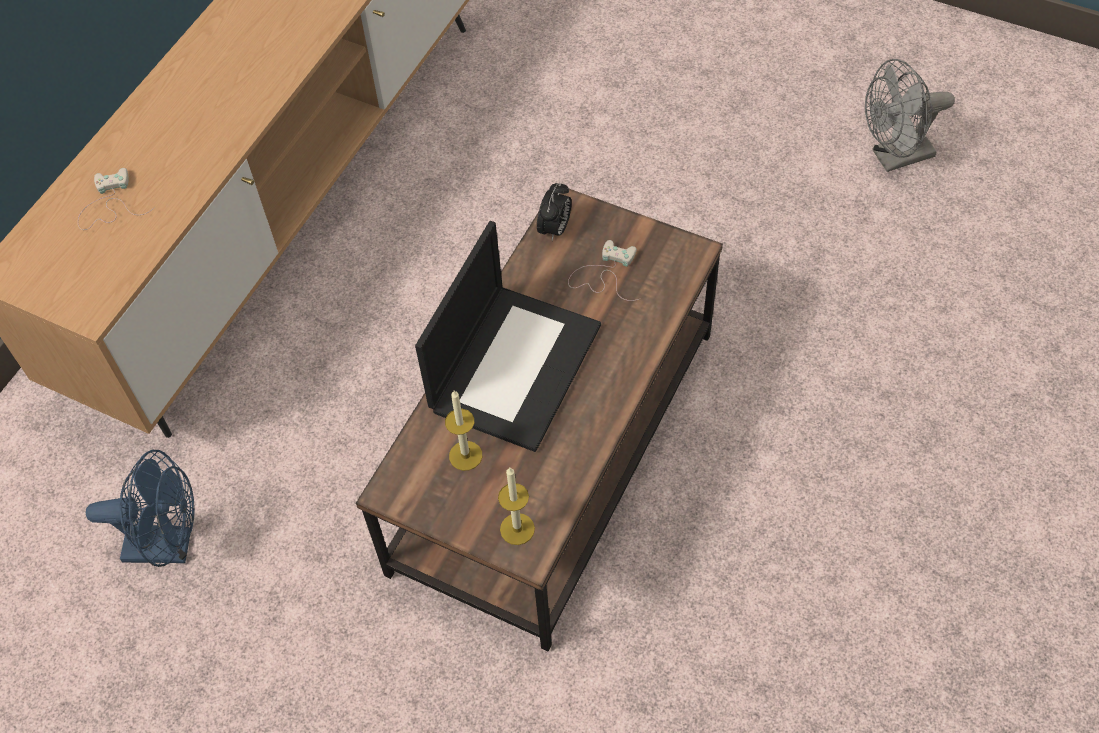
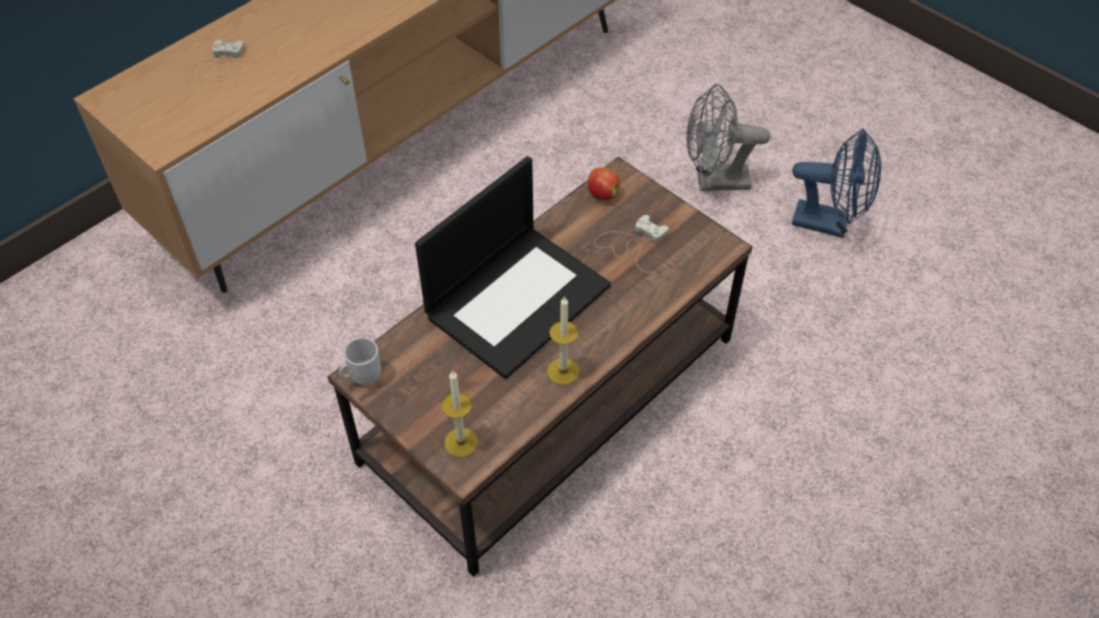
camera: 15 degrees right, 5 degrees down
(169, 545) = (185, 382): blue fan -> blue fan (829, 223)
(392, 491) = (363, 376): none -> mug
(465, 455) = (441, 364): candle -> candle (563, 371)
(555, 229) = (602, 194): alarm clock -> apple
(894, 157) = (962, 231): grey fan -> grey fan (714, 181)

